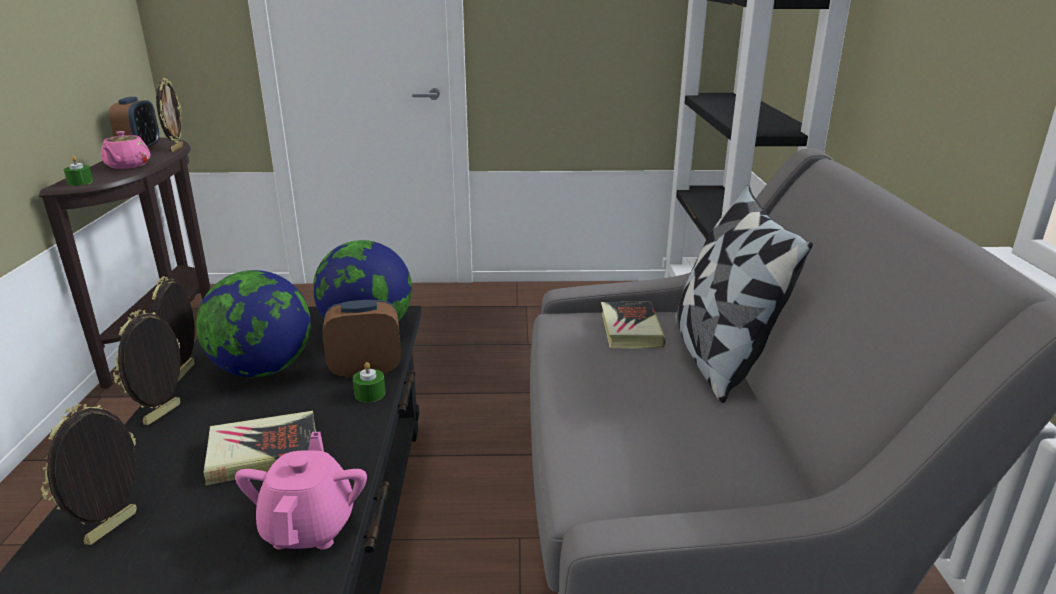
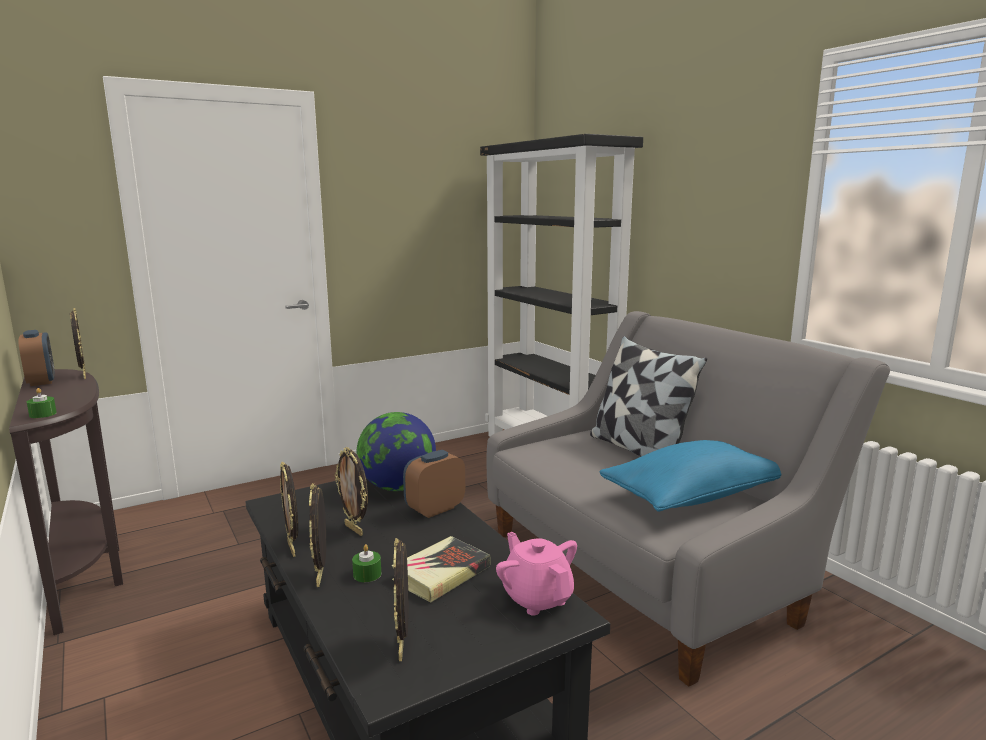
camera: 30 degrees left, 10 degrees down
(127, 166) = (62, 395): pink teapot -> none
(262, 369) = (355, 529): globe -> picture frame
(370, 394) = (460, 521): green candle -> green candle (367, 574)
(630, 330) = (571, 446): book -> none
(701, 453) = (692, 496): none -> blue pillow

